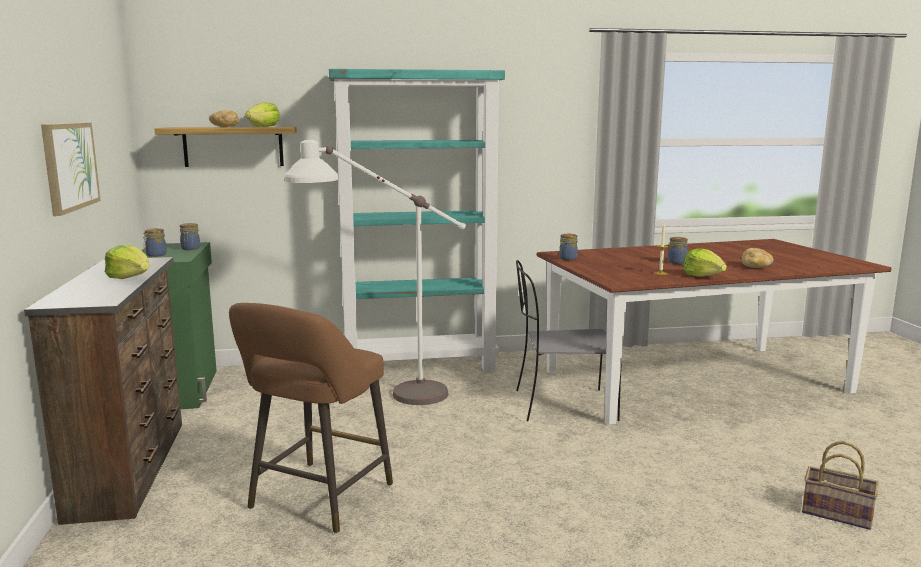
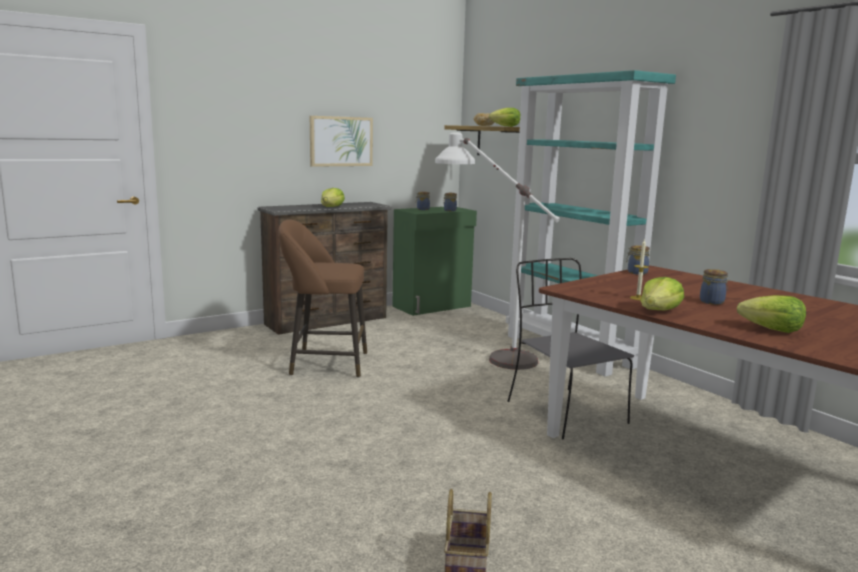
camera: 65 degrees right, 0 degrees up
(756, 267) = (772, 330): bread -> lettuce

